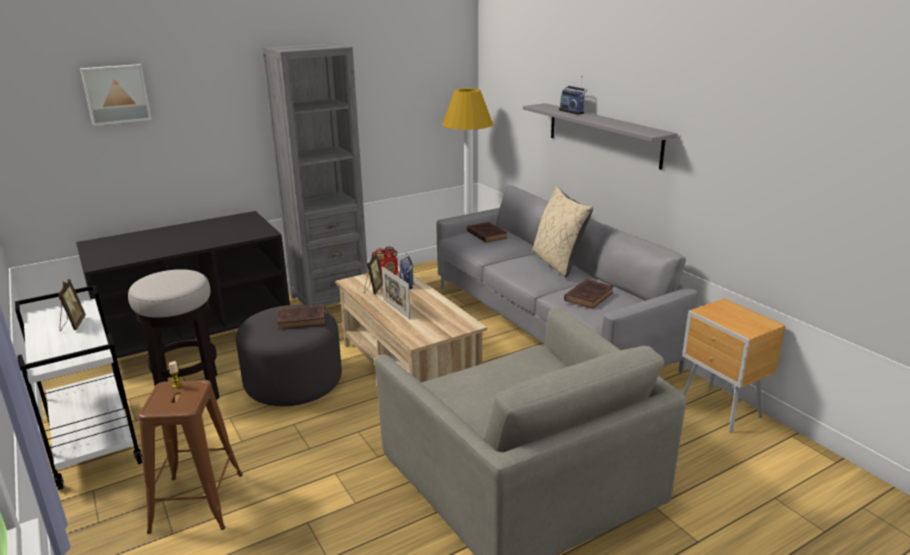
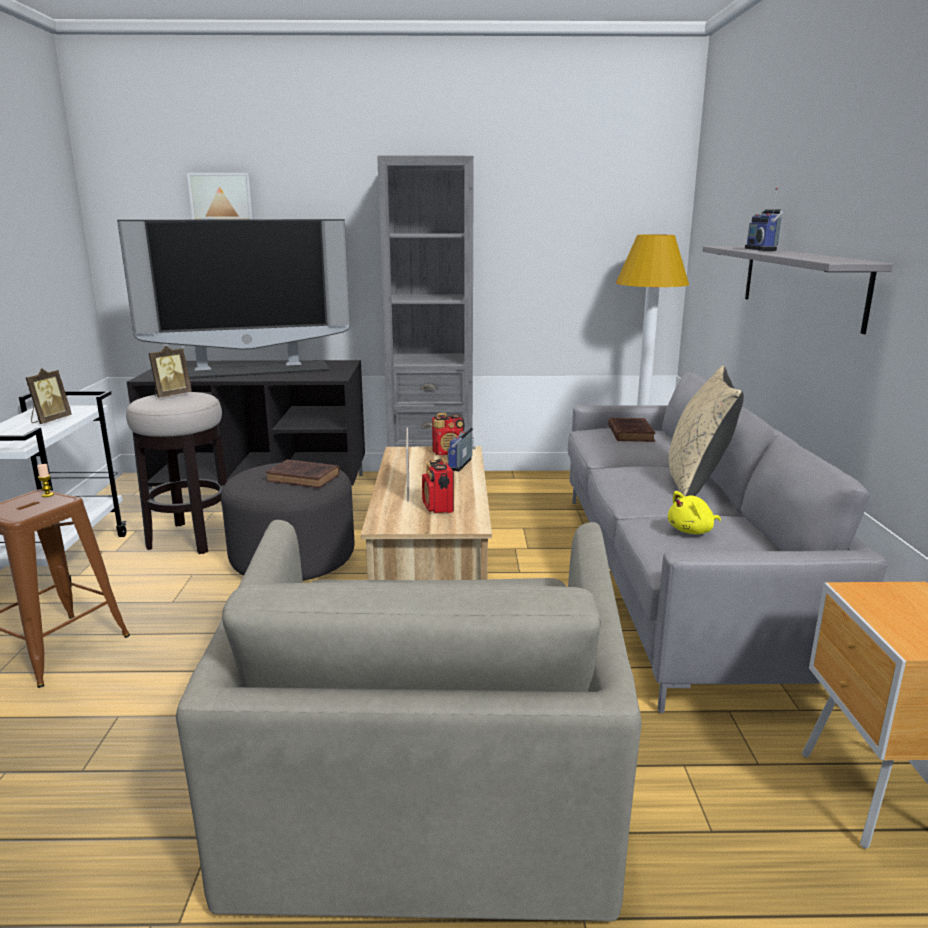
camera: 30 degrees right, 5 degrees down
(179, 238) = (249, 370): none -> television
(373, 290) = (412, 463): picture frame -> picture frame (171, 395)
(434, 318) = (438, 507): none -> radio
(589, 296) = (692, 531): brown book -> yellow plush toy

